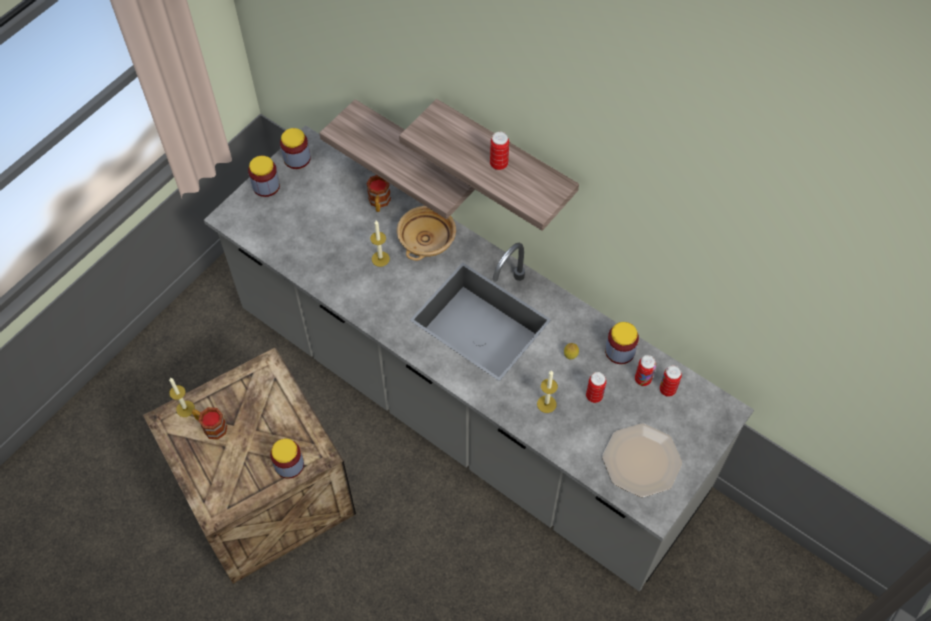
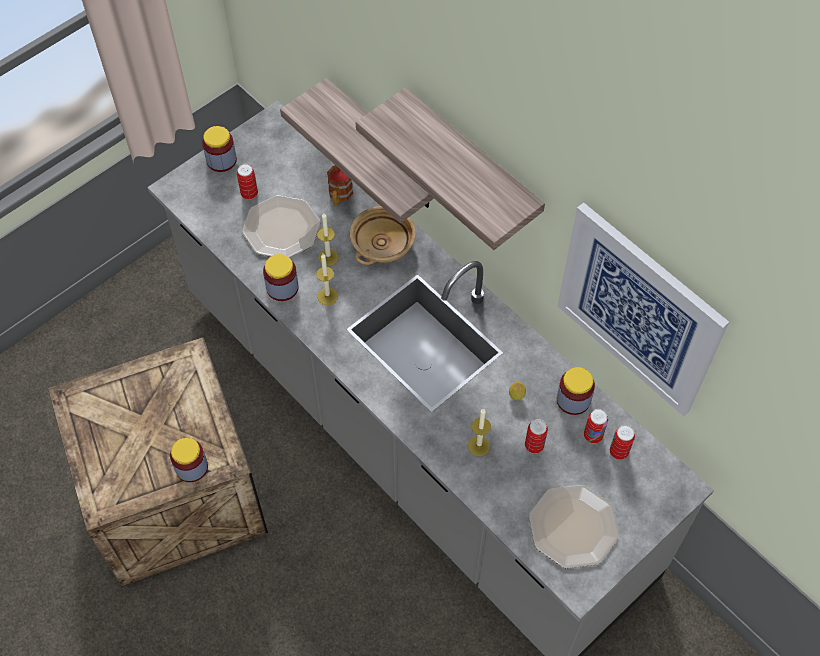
camera: 10 degrees right, 0 degrees up
(185, 408) = (94, 388): candle -> candle (327, 296)
(211, 426) = (117, 412): mug -> none
(297, 158) = (260, 135): jar -> jar (282, 287)
(333, 238) = (281, 227): none -> plate
(499, 164) = (459, 169): can -> can (249, 194)
(673, 264) = (638, 310): none -> picture

